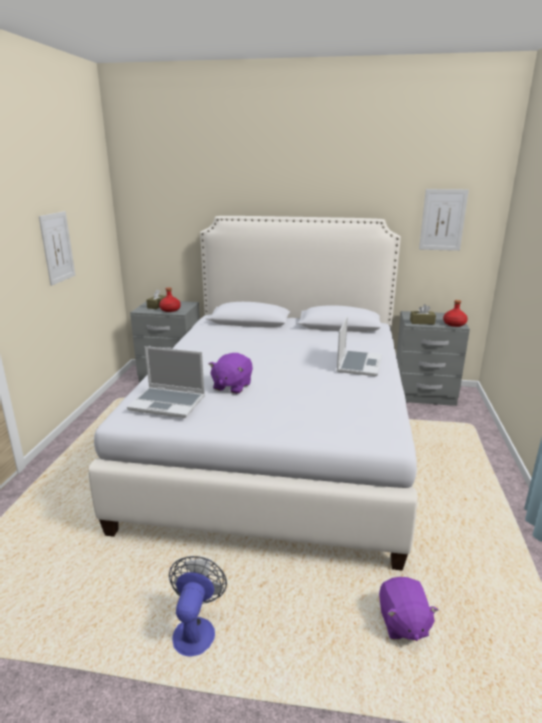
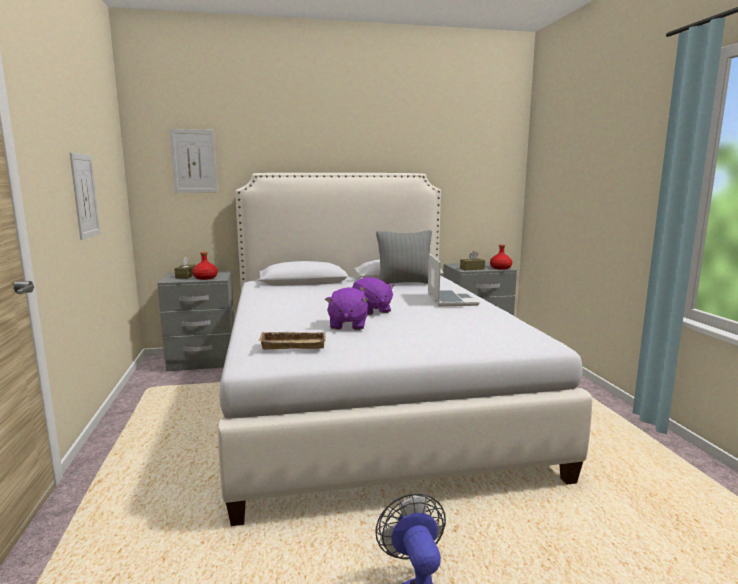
camera: 20 degrees left, 10 degrees down
(168, 403) = (294, 344): laptop -> beige tray
(338, 334) = (405, 283): none -> grey pillow
(402, 623) = (614, 527): purple plush toy -> purple plush toy (371, 310)
(443, 220) = (474, 174): picture -> picture (194, 161)

